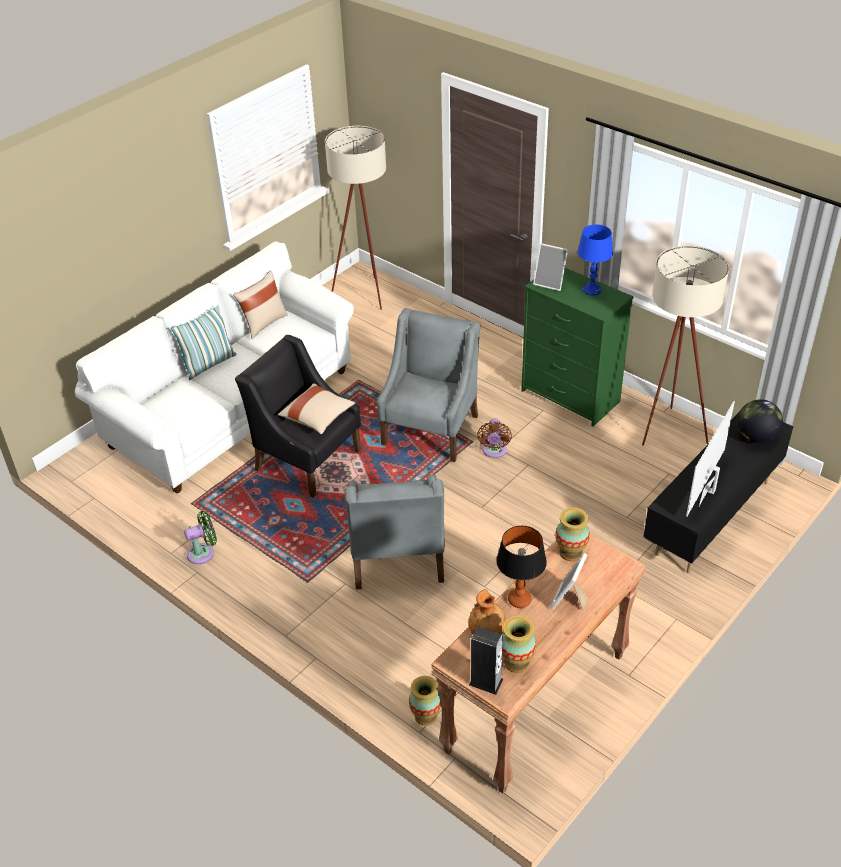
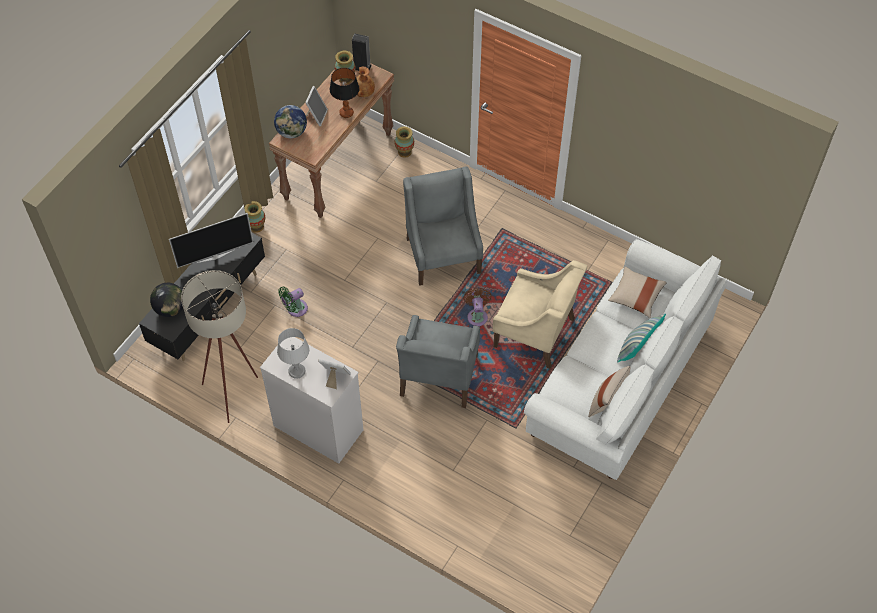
camera: 170 degrees right, 15 degrees up
(203, 553) = (584, 242): green fan -> green fan (295, 309)
(307, 459) = (535, 333): black armchair -> beige armchair
(317, 417) = (523, 302): beige pillow -> beige pillow (636, 297)
(366, 298) = (538, 551): beige floor lamp -> none
(494, 451) = (381, 357): brown fan -> brown fan (477, 315)
(571, 396) = (317, 427): green dresser -> white dresser
(571, 552) = (315, 146): vase -> vase (256, 226)
(591, 290) = (297, 371): blue table lamp -> grey table lamp
(608, 577) = (292, 132): none -> globe
(709, 490) = (215, 256): television -> television turned 45 degrees clockwise

